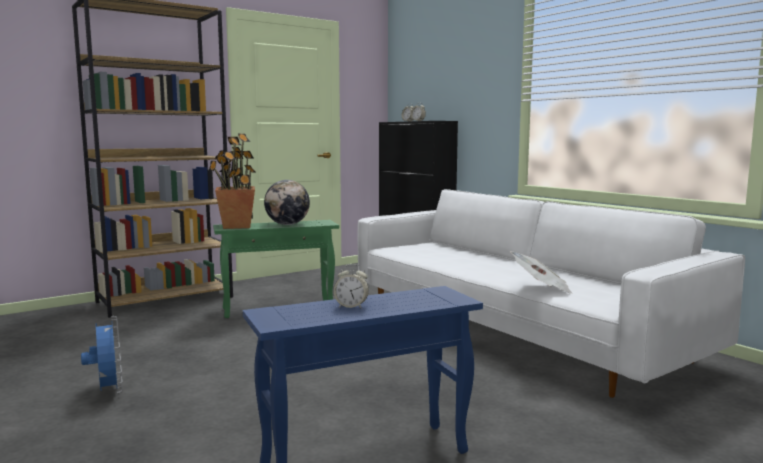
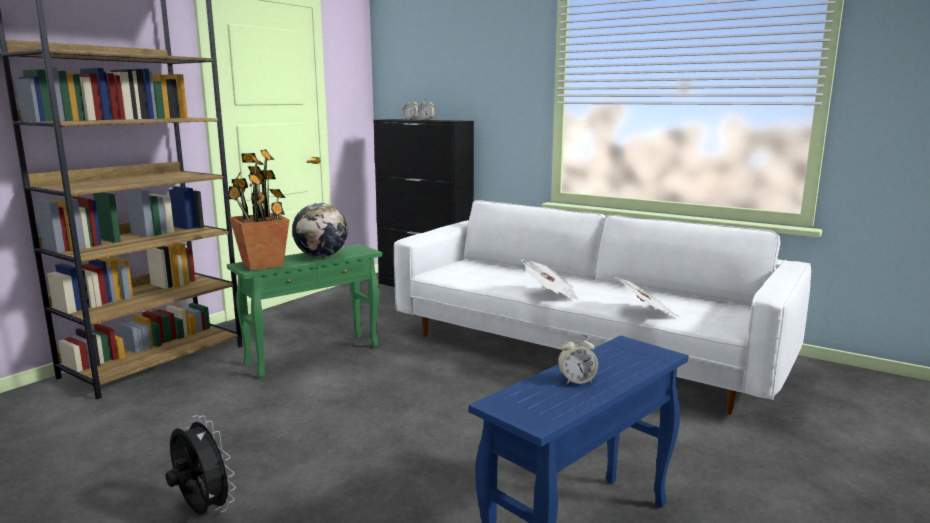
camera: 20 degrees left, 5 degrees up
(108, 391) = (202, 511): blue fan -> black fan
(469, 269) = (550, 294): none -> newspaper

